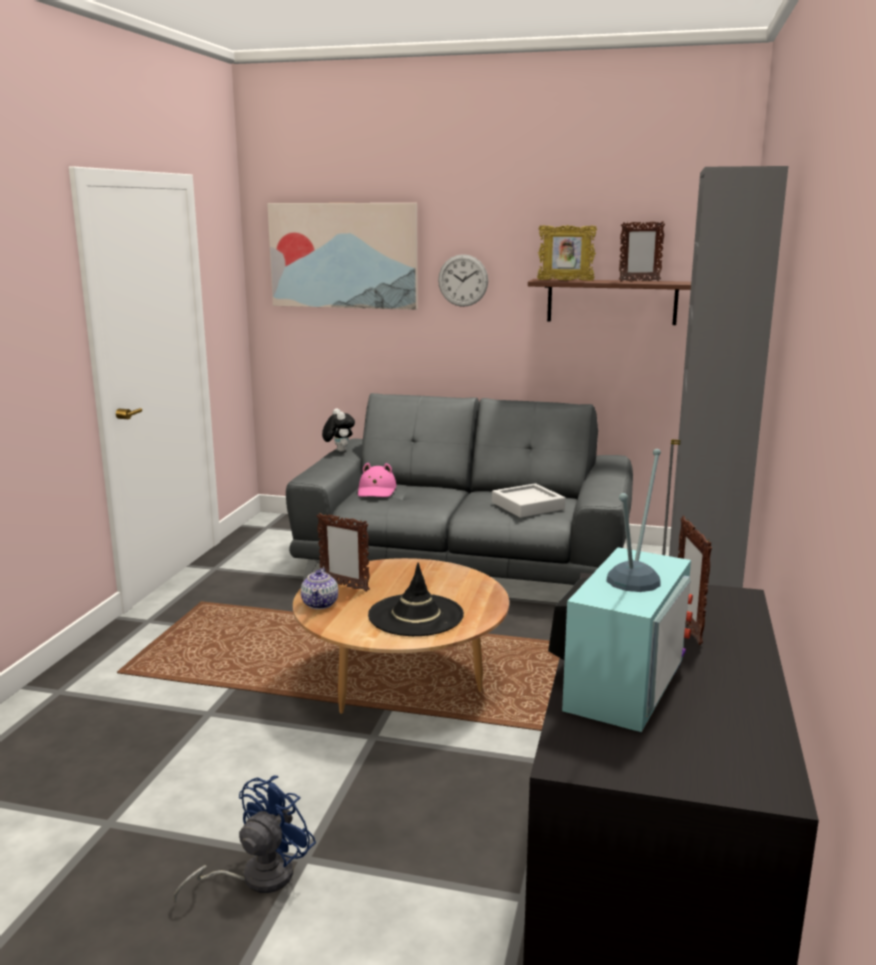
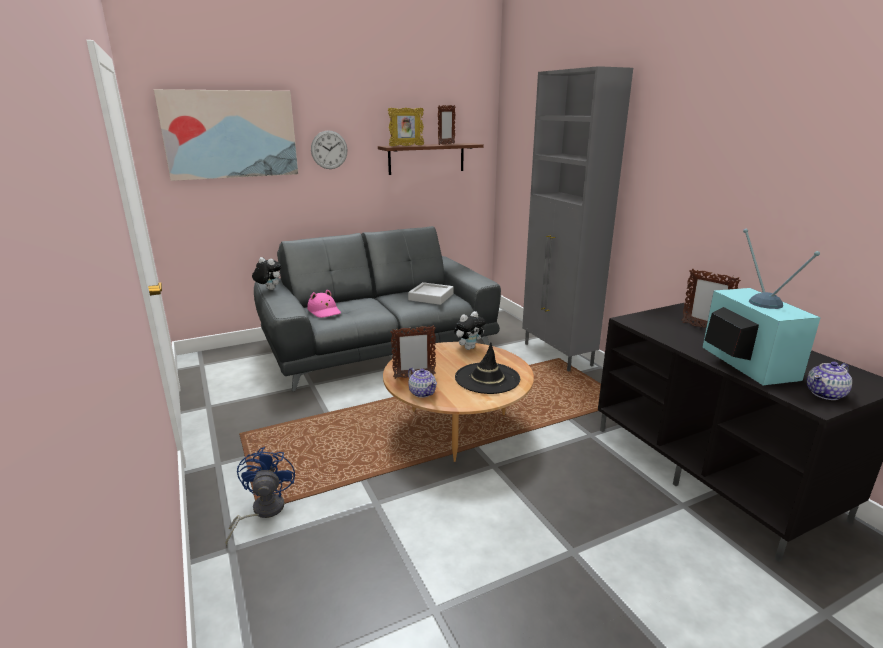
camera: 40 degrees left, 5 degrees up
(256, 877) = (569, 578): blue fan -> blue fan (262, 512)
(465, 577) = (469, 347): none -> plush toy
(626, 758) = (826, 394): none -> teapot

